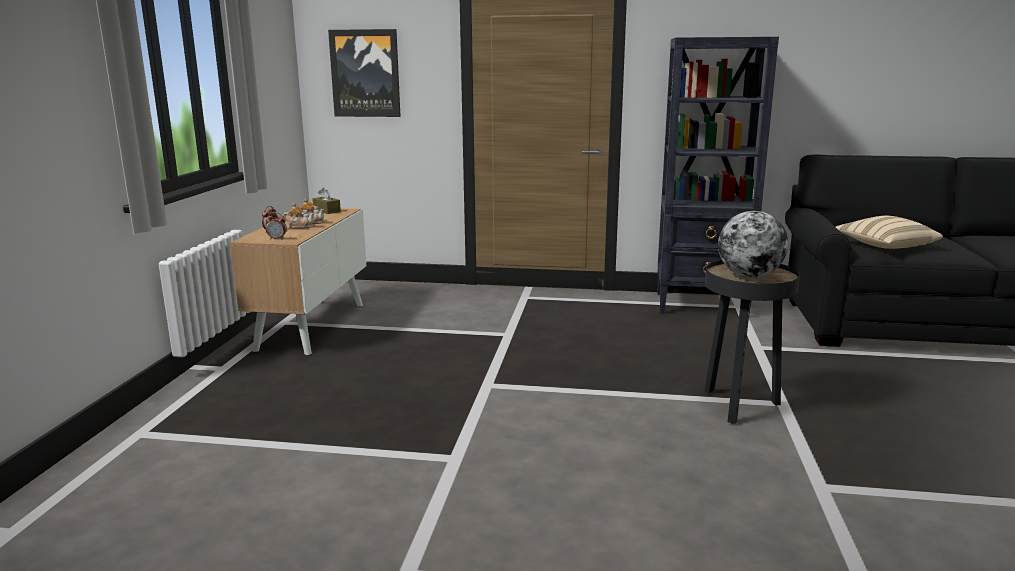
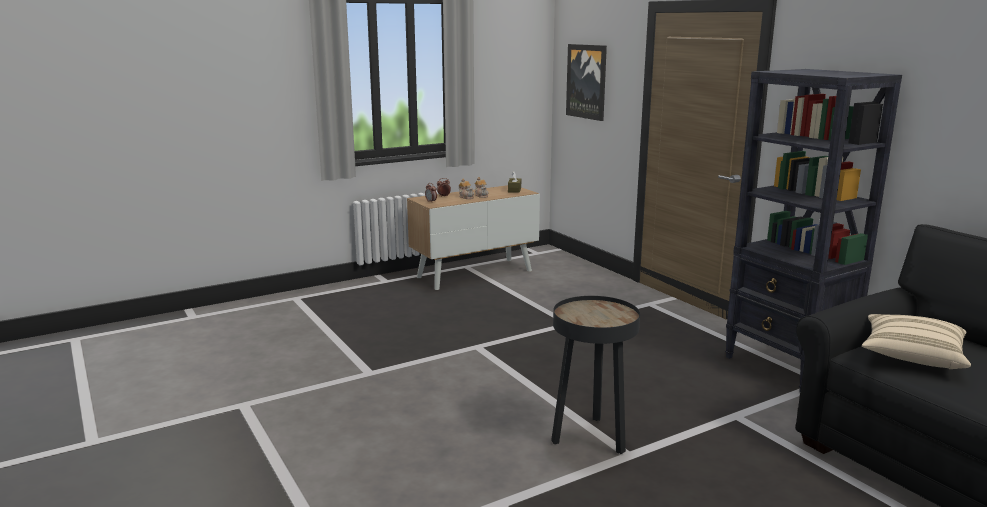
camera: 50 degrees right, 0 degrees up
(749, 276) = (589, 315): globe -> none

